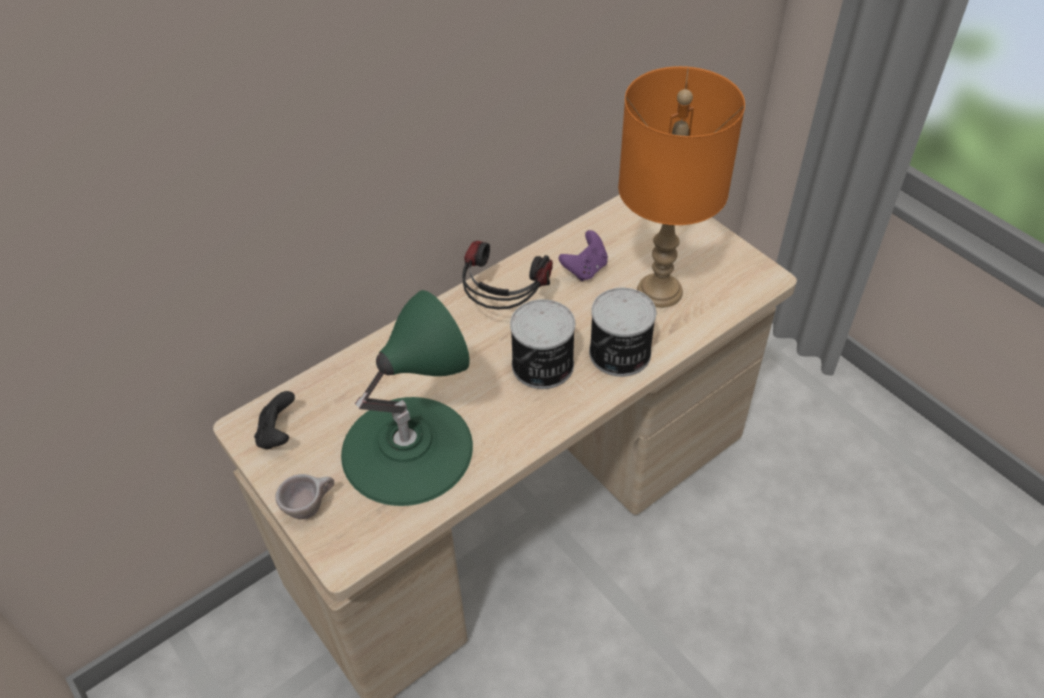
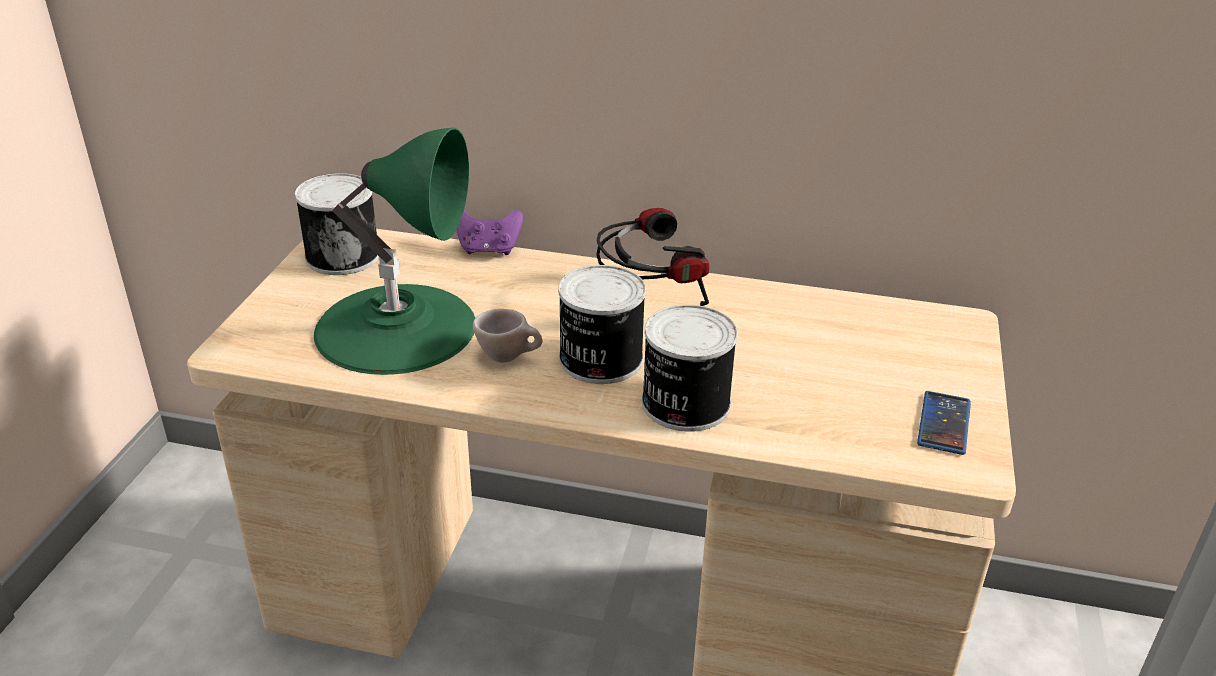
camera: 50 degrees right, 15 degrees down
(278, 434) = (343, 255): black game controller -> can
(311, 506) = (275, 307): beige cup -> beige cup (509, 357)
(585, 269) = (776, 327): purple game controller -> purple game controller (489, 250)
(659, 290) = (821, 391): orange table lamp -> none
(725, 263) = (944, 423): none -> phone

